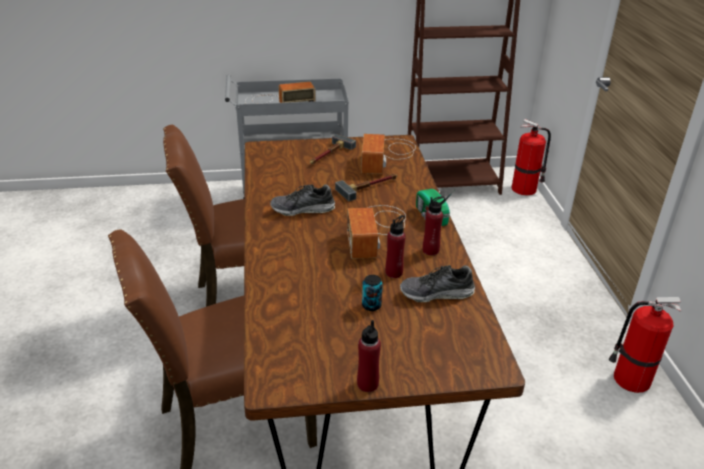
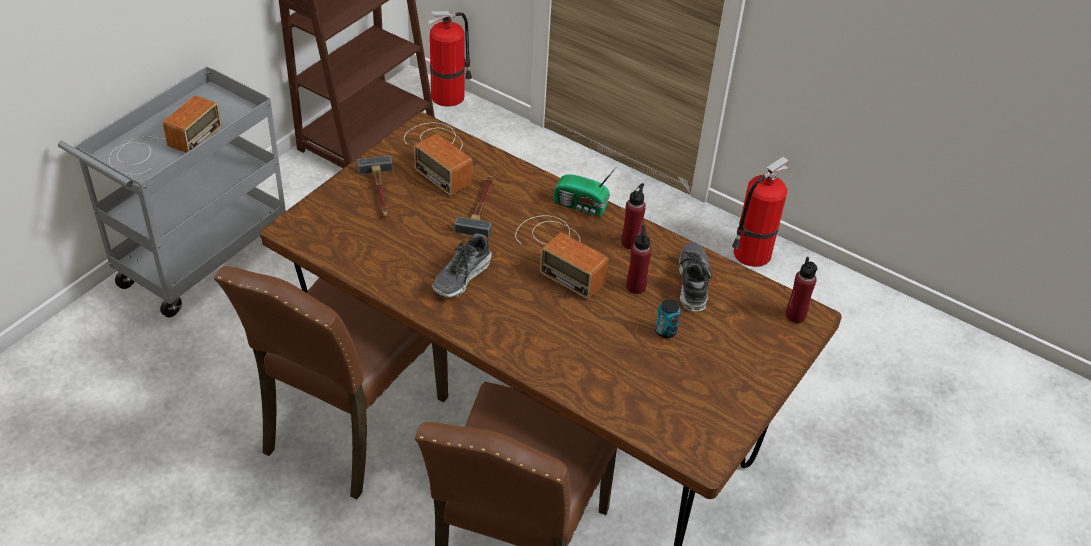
camera: 50 degrees left, 10 degrees up
(367, 384) = (758, 398): red bottle -> red bottle (795, 315)
(436, 293) = (692, 282): shoe -> shoe turned 150 degrees clockwise

